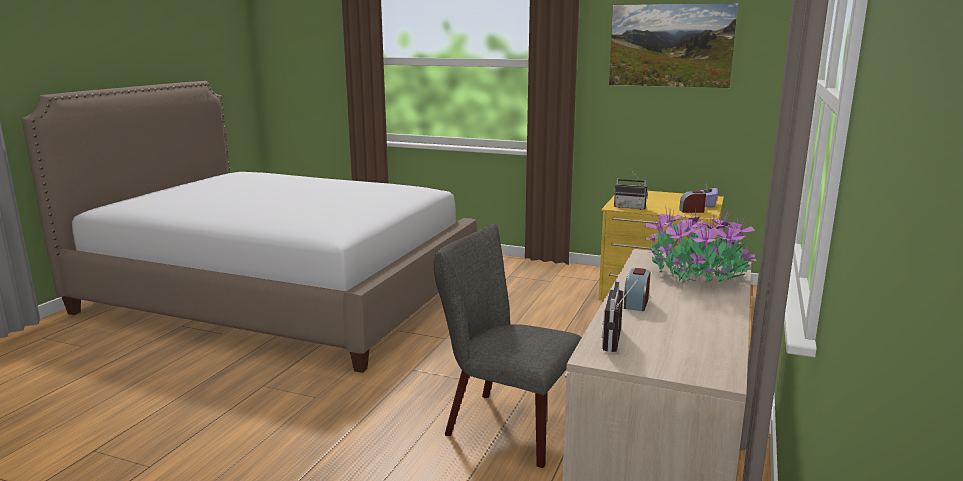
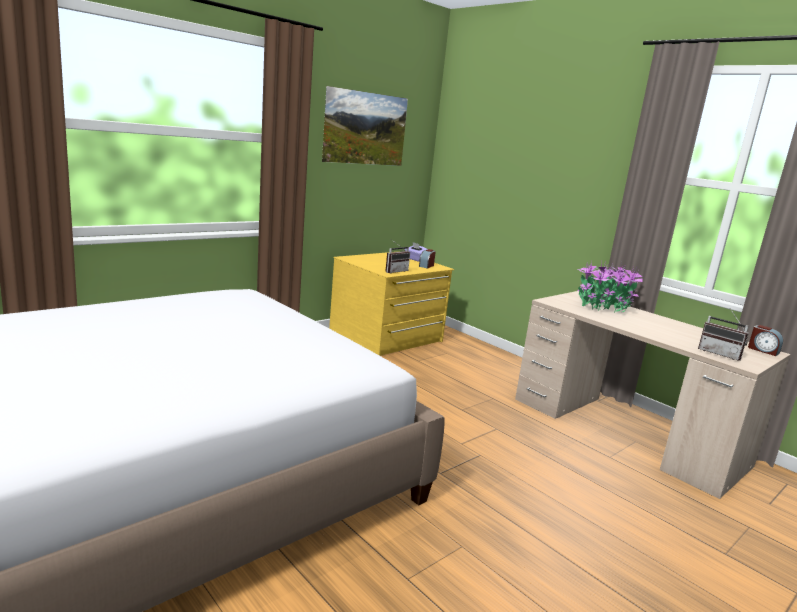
camera: 65 degrees left, 0 degrees up
(503, 425) = (564, 465): grey chair -> none
(636, 303) = (651, 331): alarm clock -> alarm clock (763, 350)

